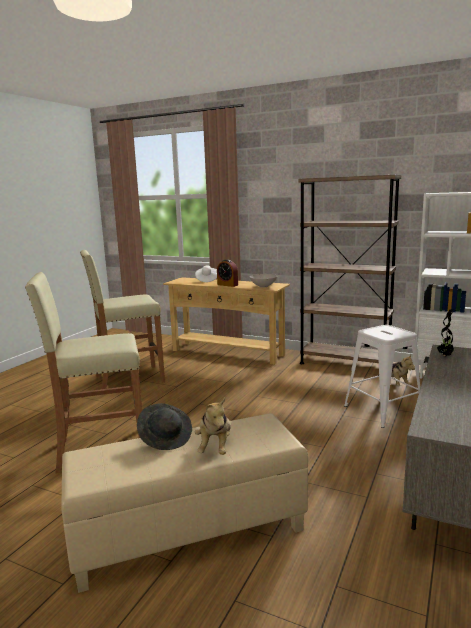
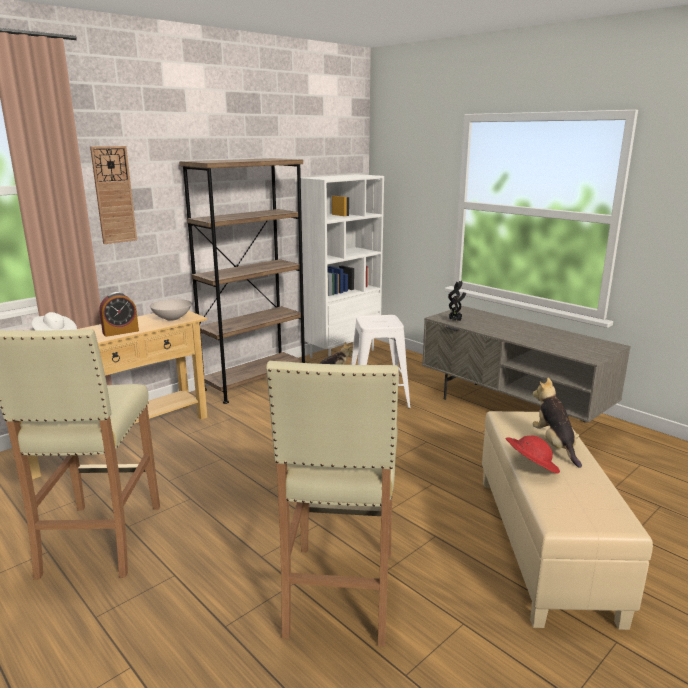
camera: 70 degrees left, 5 degrees up
(166, 438) = (530, 467): grey hat -> red hat
(215, 447) = (554, 445): plush toy -> plush toy turned 120 degrees counterclockwise
(265, 201) = (114, 195): none -> wall clock

